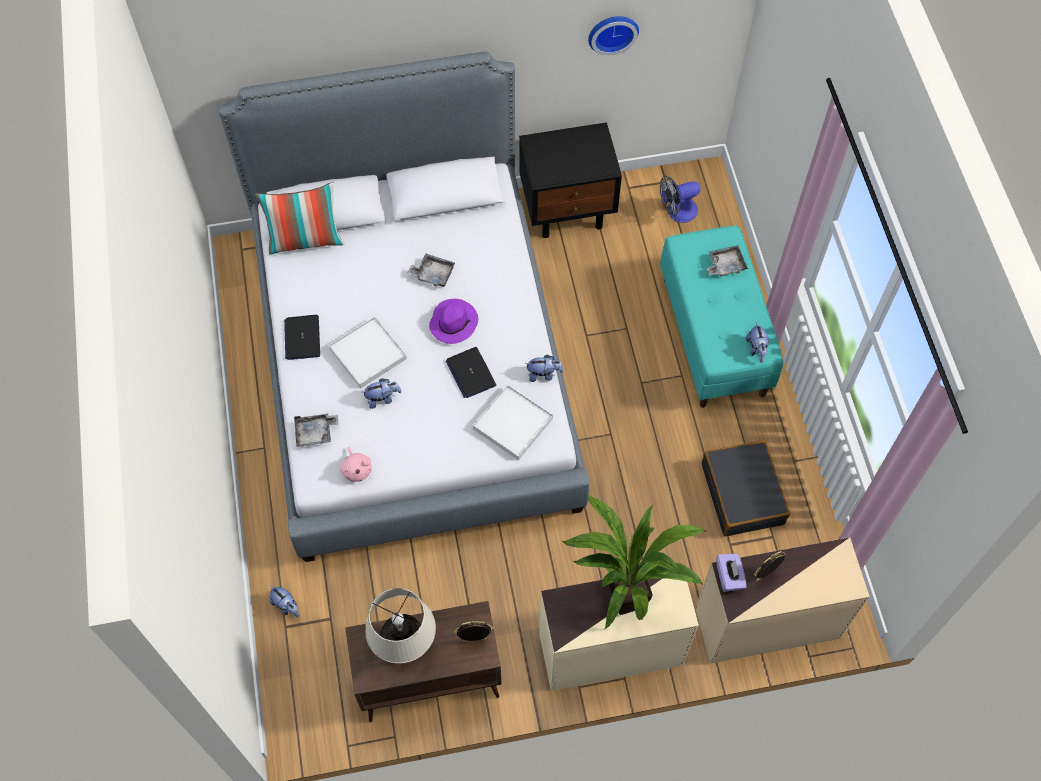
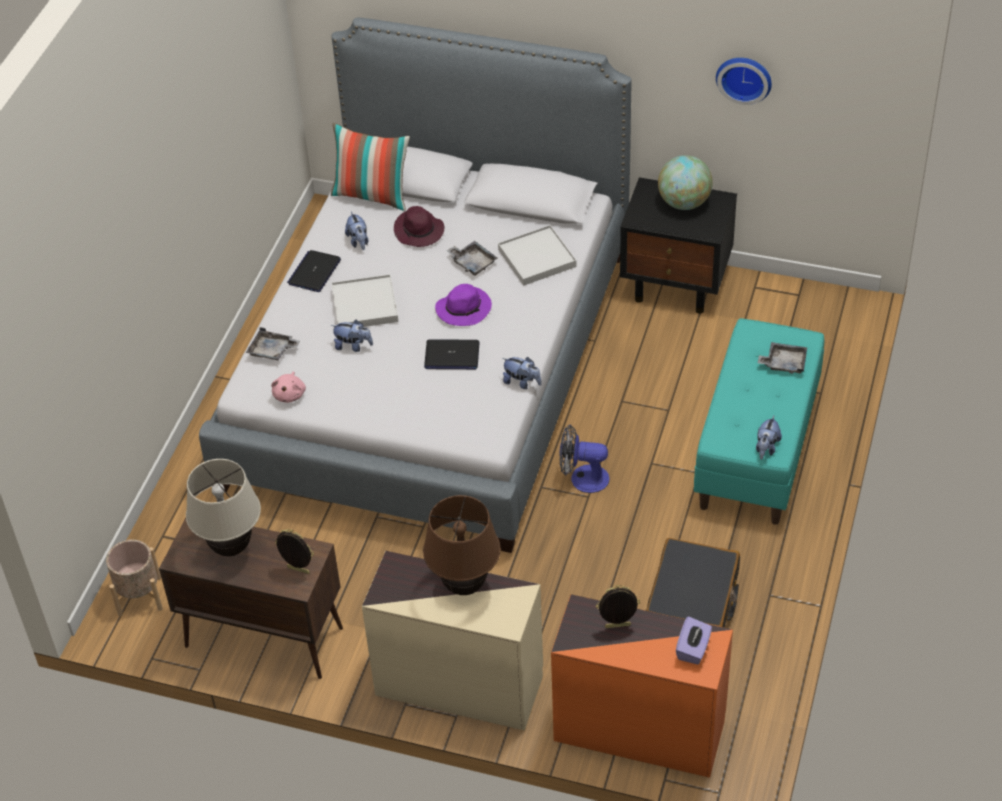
camera: 30 degrees right, 15 degrees down
(286, 606) = (175, 519): plush toy -> plush toy (358, 241)
(301, 693) = (139, 596): none -> beige planter
(369, 260) = (419, 231): none -> purple hat
(471, 373) = (451, 356): laptop -> laptop turned 90 degrees counterclockwise
(512, 423) = (462, 411): white tray -> white tray (537, 258)
(570, 147) = (684, 203): none -> globe
(624, 594) = (464, 586): potted plant -> brown table lamp
(677, 212) = (793, 326): fan -> fan (582, 478)
(729, 577) = (580, 613): purple tissue box -> purple tissue box (693, 649)
(766, 622) = (638, 728): beige dresser -> orange dresser

